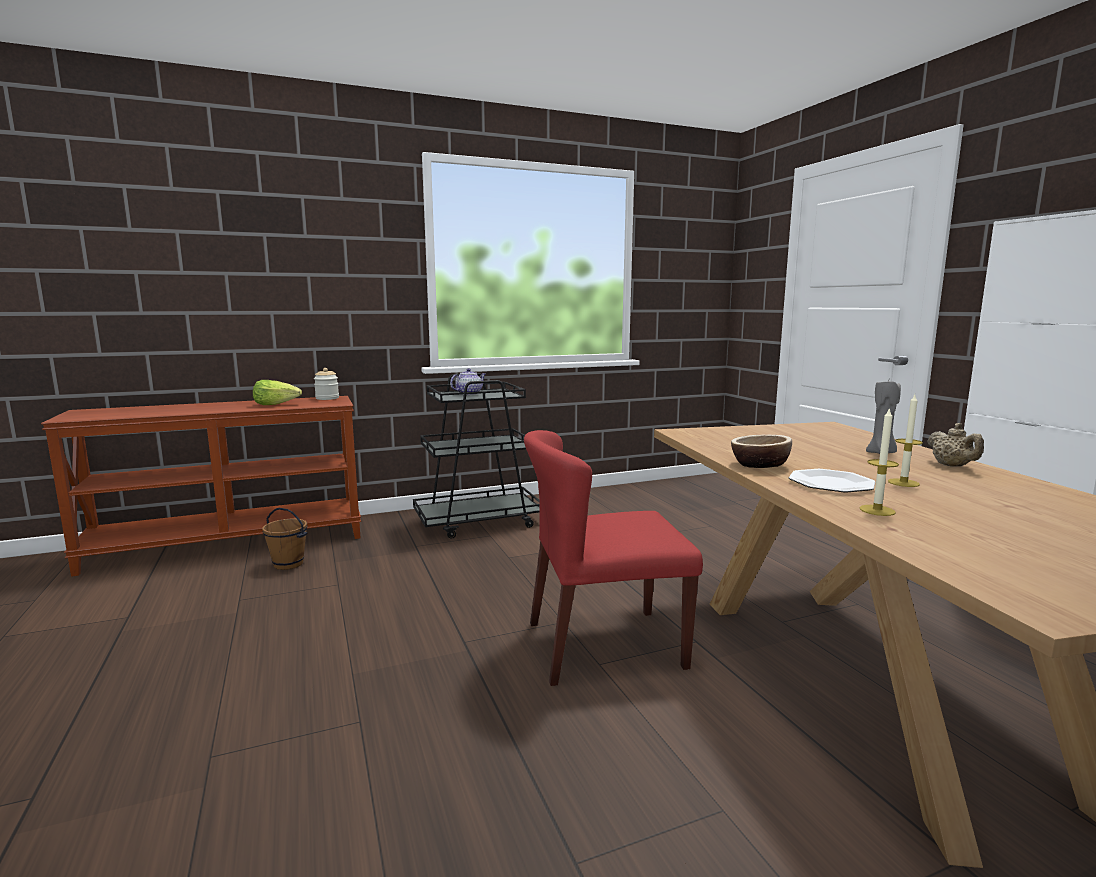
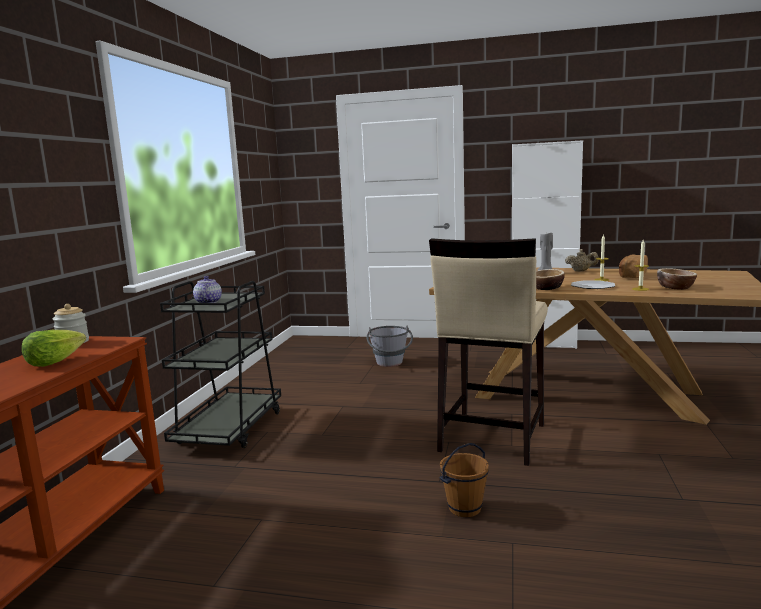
camera: 55 degrees left, 0 degrees up
(289, 564) = (163, 542): brown bucket -> brown bucket (464, 508)
(603, 645) = (491, 438): red chair -> beige stool
(727, 533) = (390, 364): none -> grey bucket
(955, 532) = (675, 287): none -> bowl
(1002, 495) = (632, 275): none -> bread

